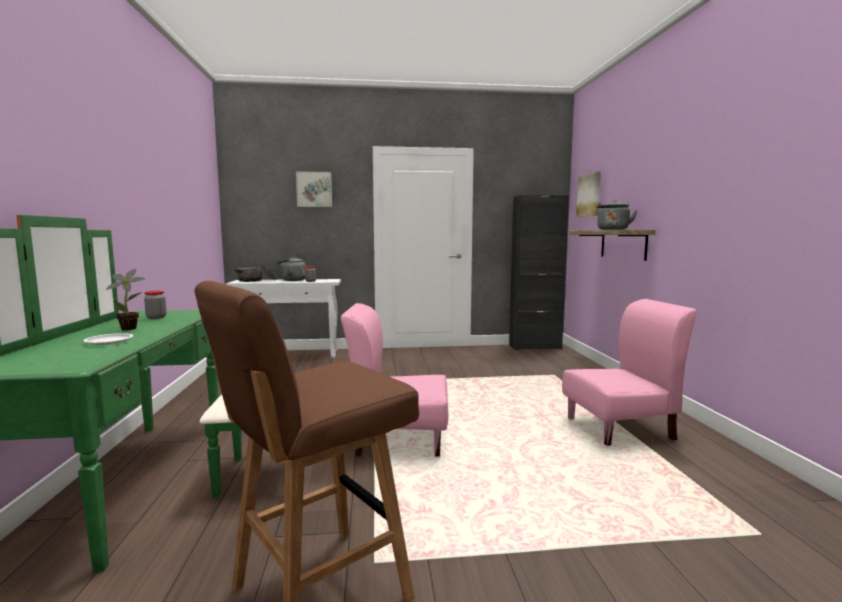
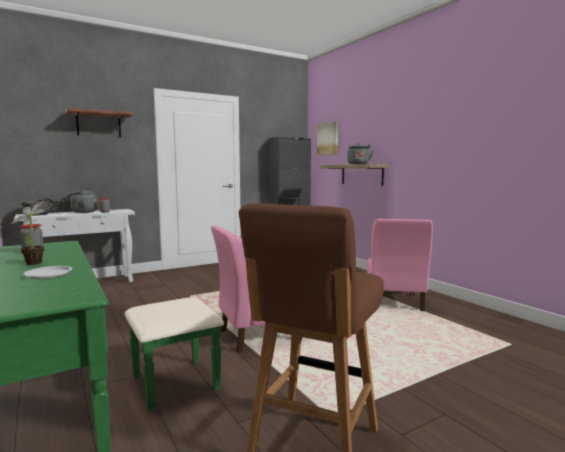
camera: 25 degrees left, 0 degrees up
(314, 189) = (98, 124): picture -> shelf
(620, 429) = (395, 302): pink chair -> pink chair turned 135 degrees clockwise

